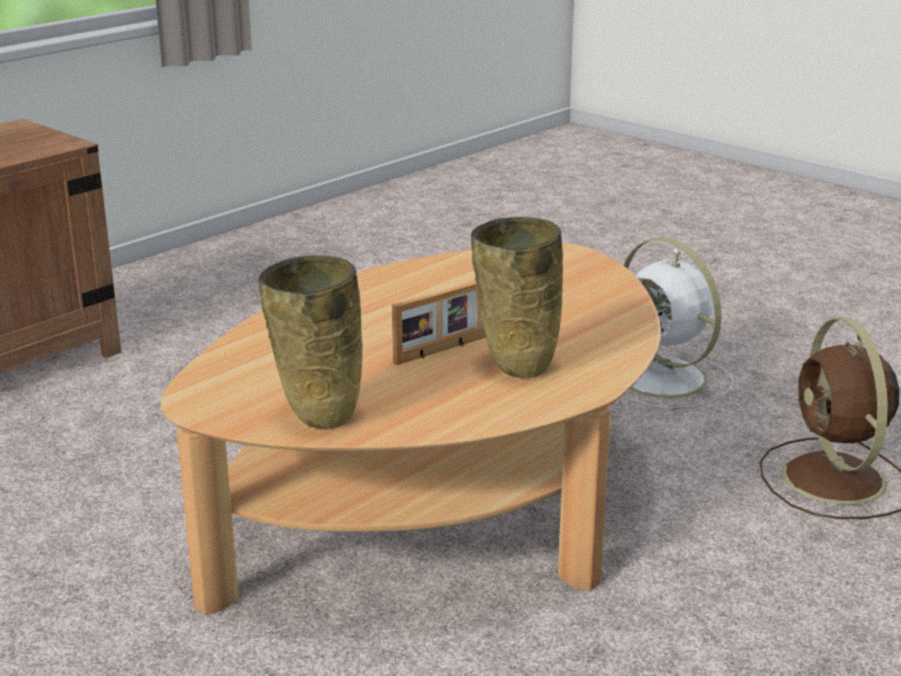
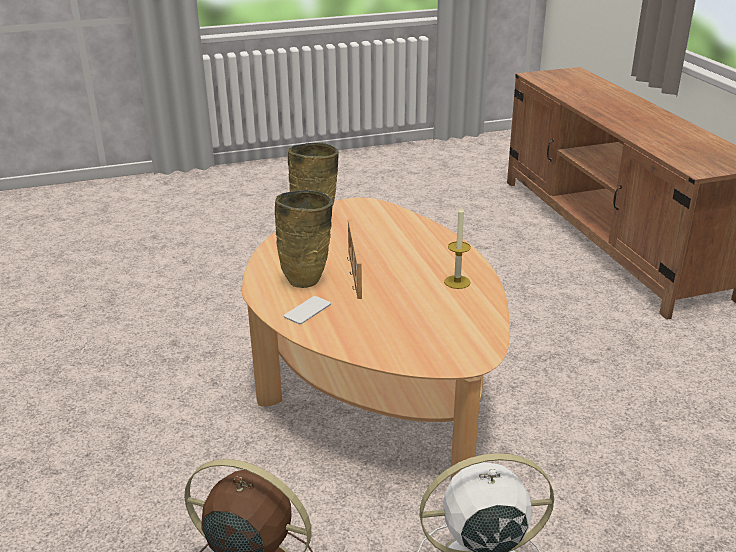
camera: 120 degrees right, 5 degrees up
(407, 285) = (457, 282): none -> candle
(589, 346) = (307, 311): none -> phone

